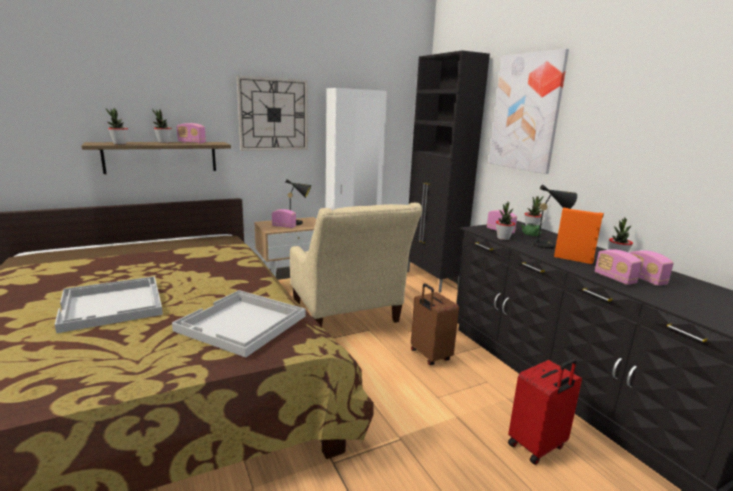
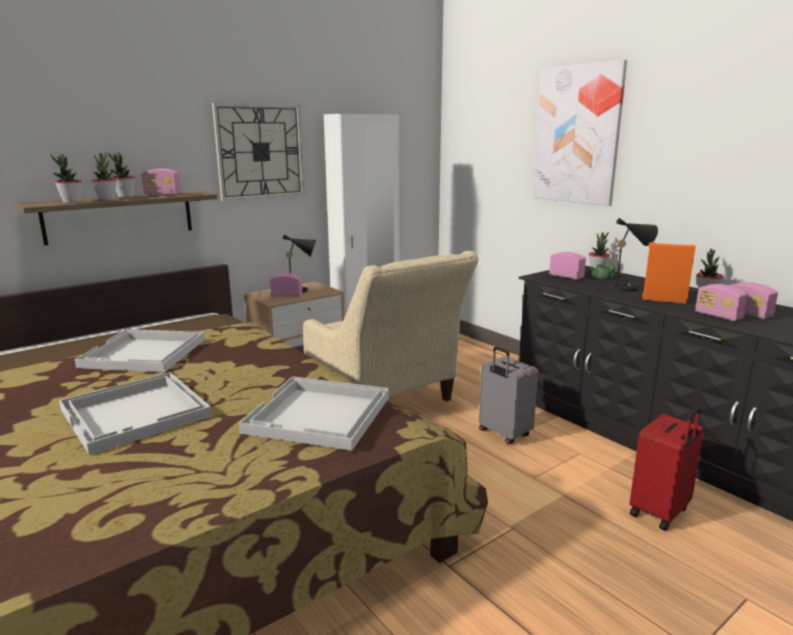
camera: 10 degrees left, 0 degrees up
(153, 259) = (145, 353): none -> white tray
(429, 356) = (503, 434): brown suitcase -> grey suitcase
(432, 280) = (467, 346): black cabinet -> none
(503, 238) = (575, 284): potted plant -> potted plant (106, 199)

